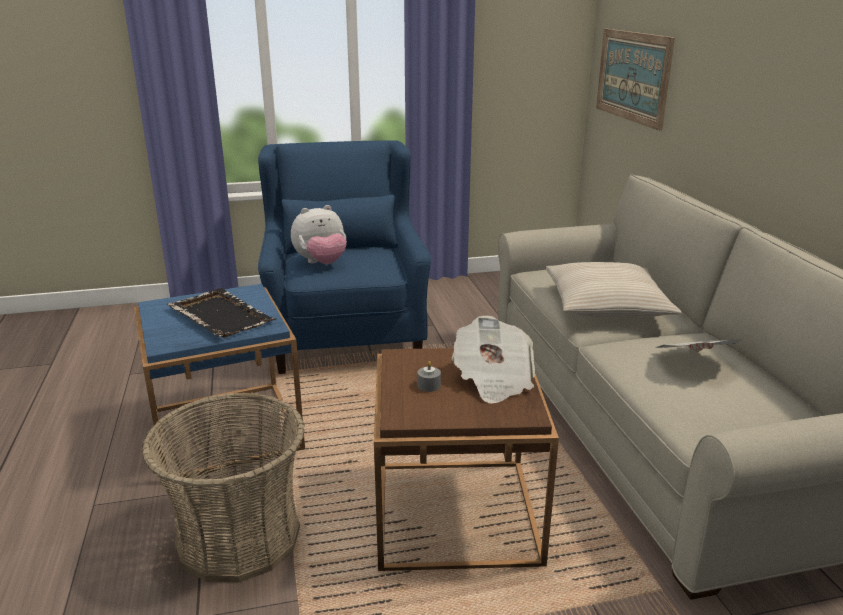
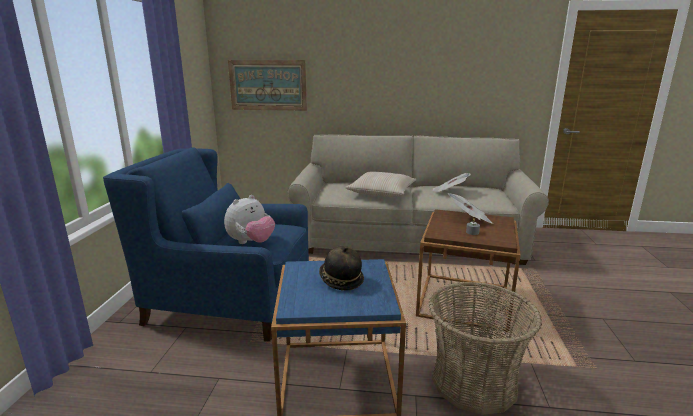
camera: 70 degrees left, 5 degrees down
(220, 316) = (340, 280): black tray -> hat
(321, 263) = (251, 242): plush toy -> plush toy turned 45 degrees clockwise

